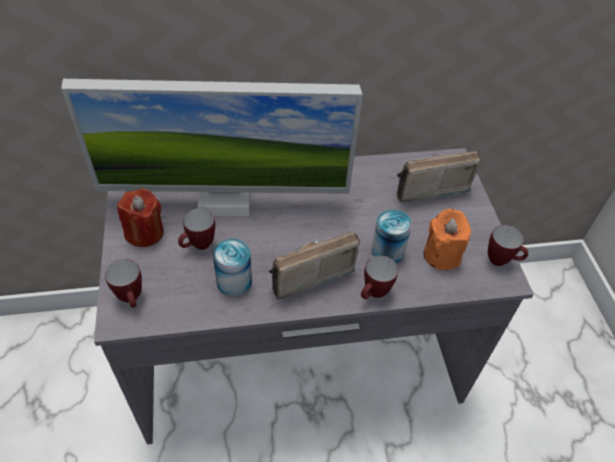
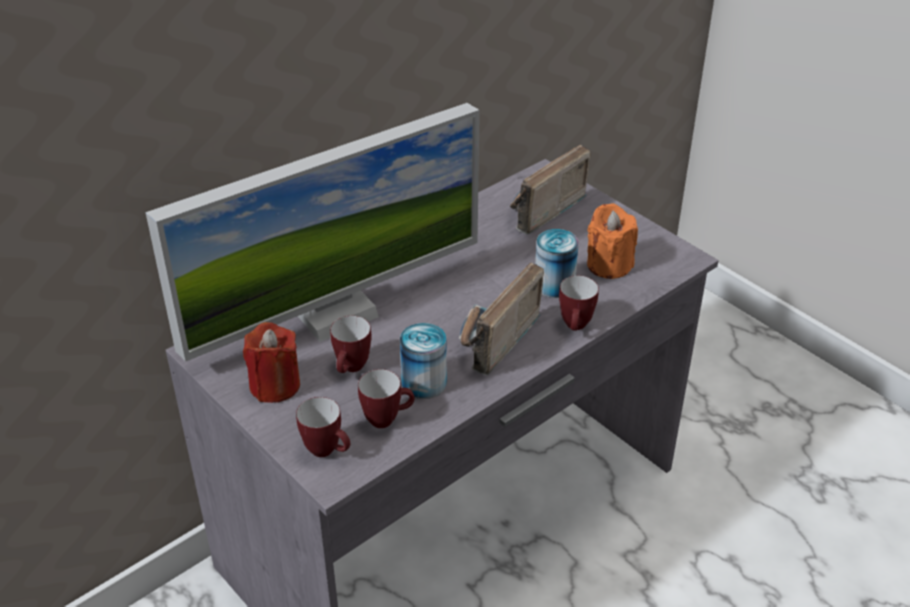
camera: 30 degrees left, 10 degrees down
(501, 261) = (667, 245): mug -> mug (387, 419)

